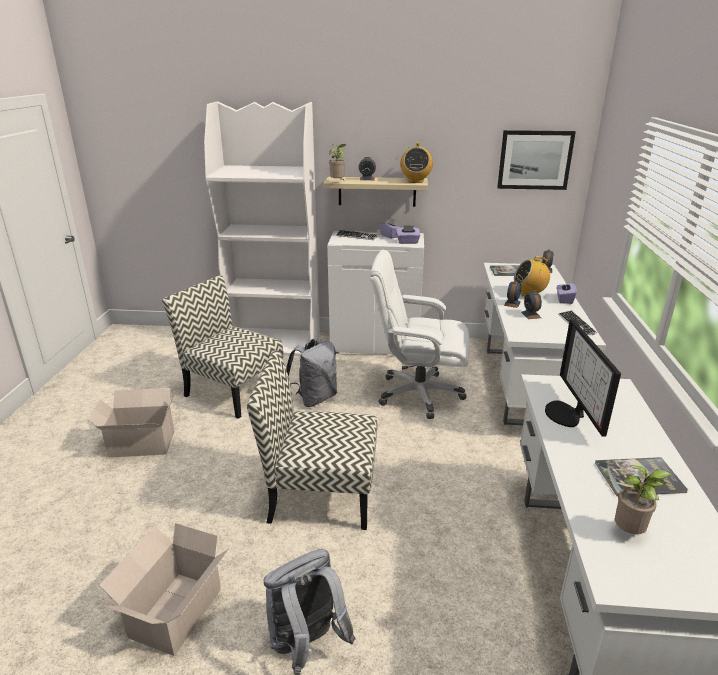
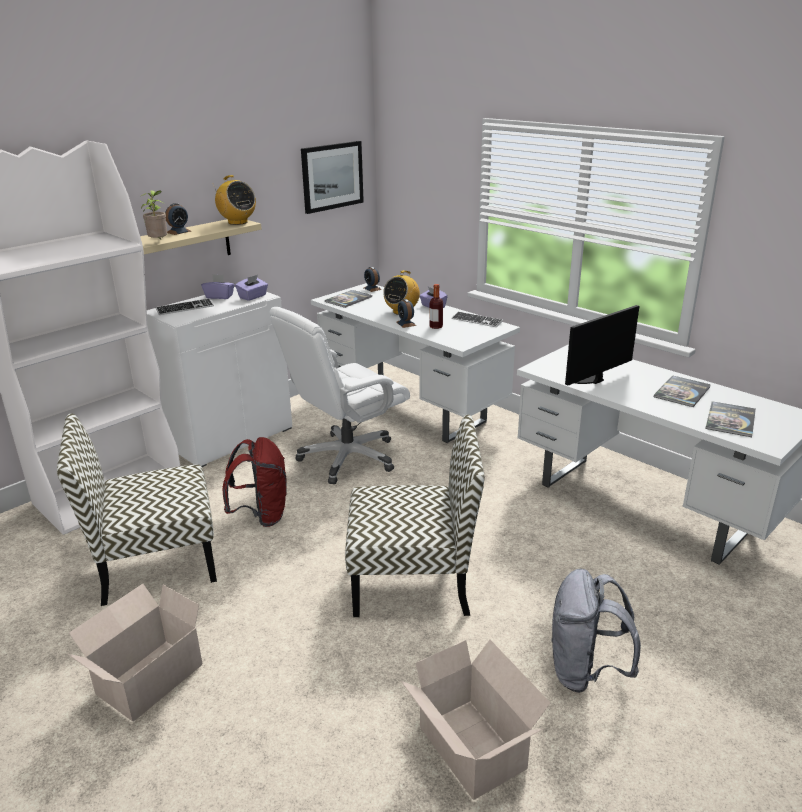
camera: 50 degrees left, 0 degrees up
(315, 398) = (262, 515): grey backpack -> red backpack
(320, 495) = (413, 581): chair -> chair turned 135 degrees counterclockwise
(530, 315) = (436, 326): alarm clock -> bottle
(567, 414) = (589, 379): monitor -> monitor turned 105 degrees clockwise
(630, 533) = (730, 420): potted plant -> book

